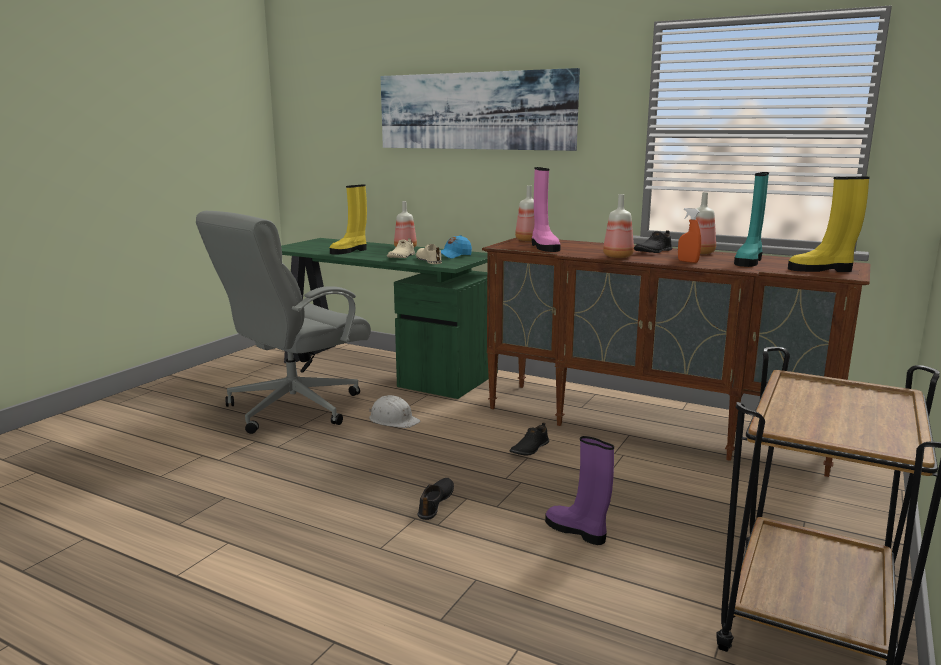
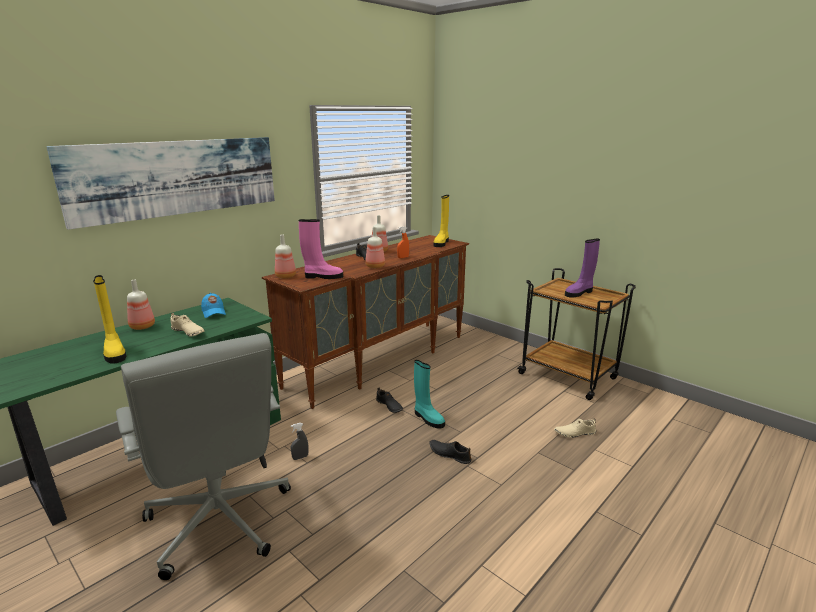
camera: 75 degrees left, 5 degrees up
(393, 420) = (300, 457): white hard hat -> grey spray bottle
(429, 260) = (220, 323): beige shoe -> beige shoe (574, 433)
(577, 531) = (495, 411): purple boot -> purple boot (579, 293)
(749, 261) = (412, 248): turquoise boot -> turquoise boot (428, 419)

